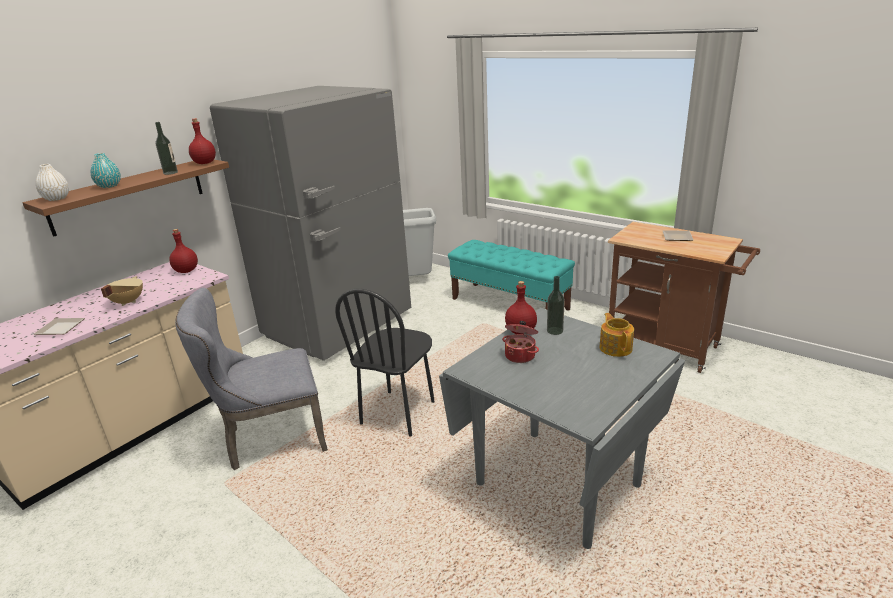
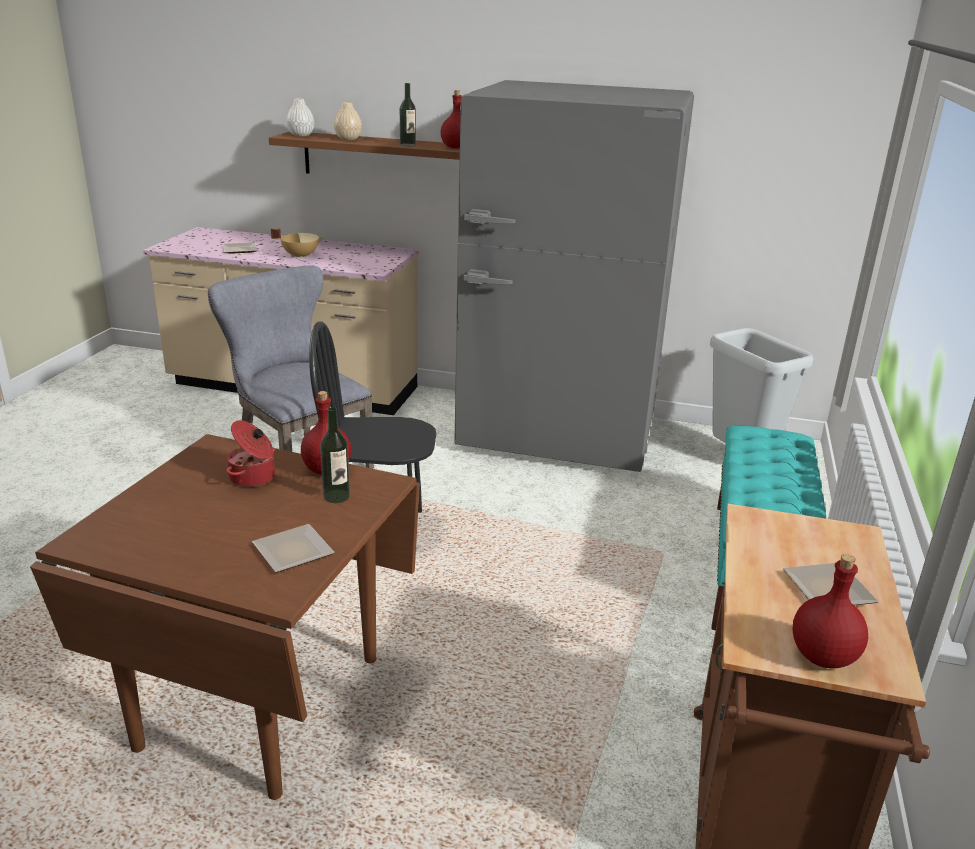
camera: 65 degrees right, 0 degrees up
(109, 186) = (348, 139): turquoise vase -> beige vase
(186, 271) = (384, 259): red bottle -> red bottle (821, 656)
(556, 485) = (260, 701): grey dining table -> brown dining table
(615, 348) = (292, 553): teapot -> plate

